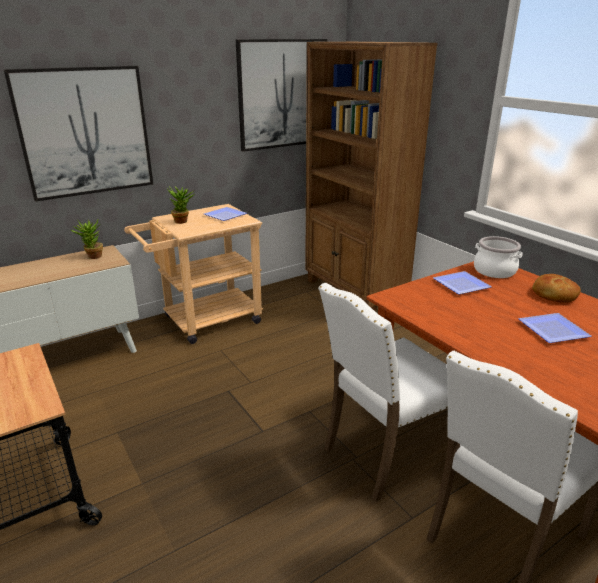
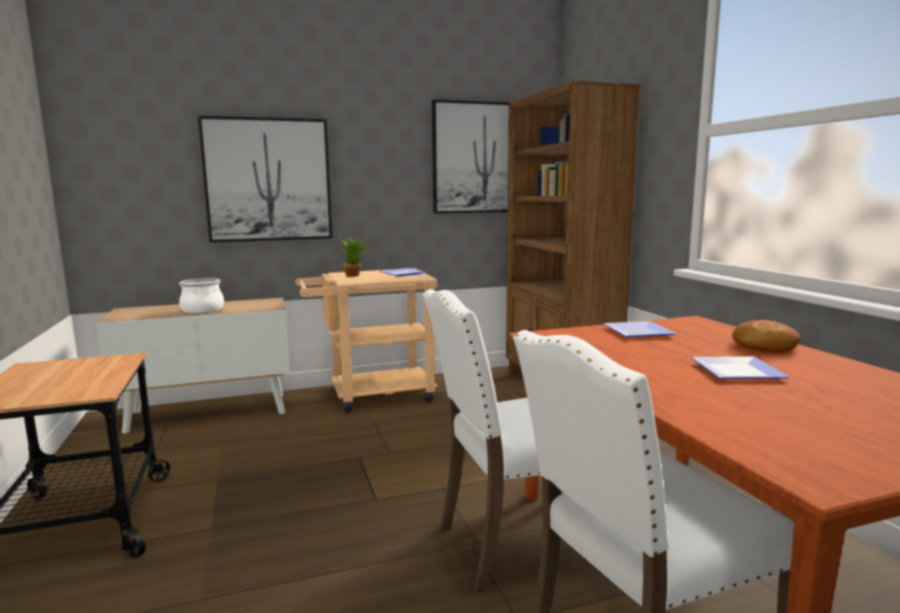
camera: 15 degrees right, 15 degrees down
(92, 257) = (254, 303): potted plant -> none
(494, 271) = (694, 325): cooking pot -> cooking pot (203, 310)

